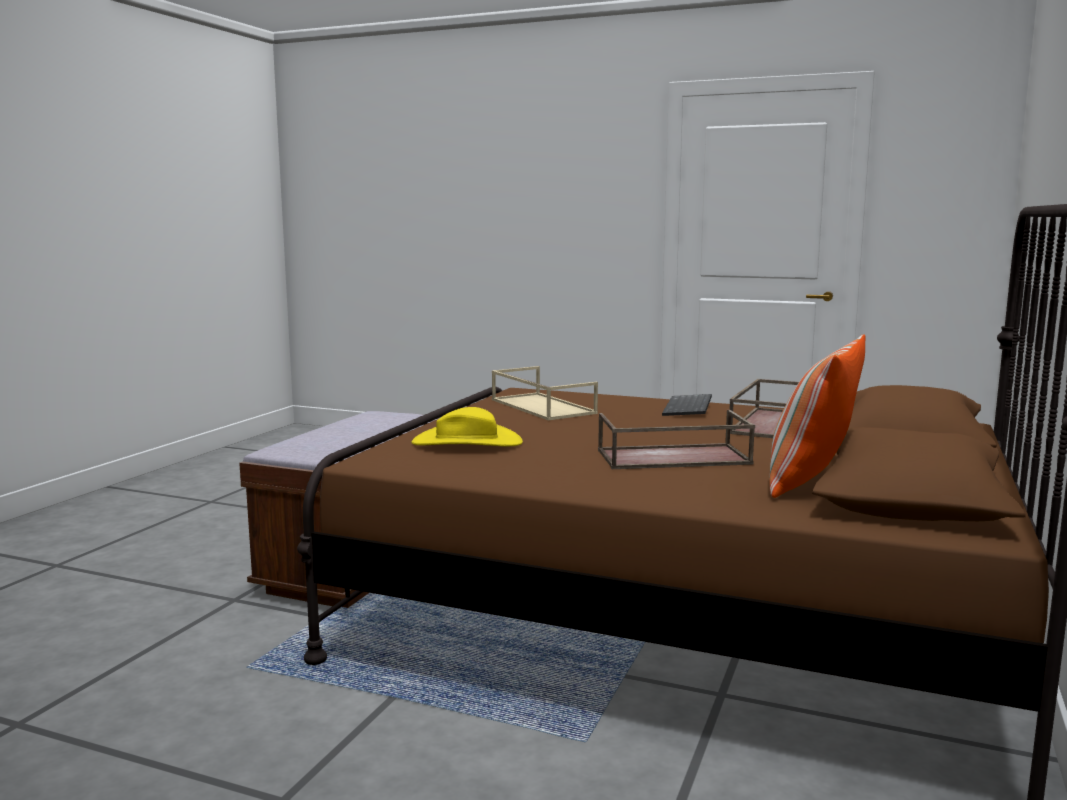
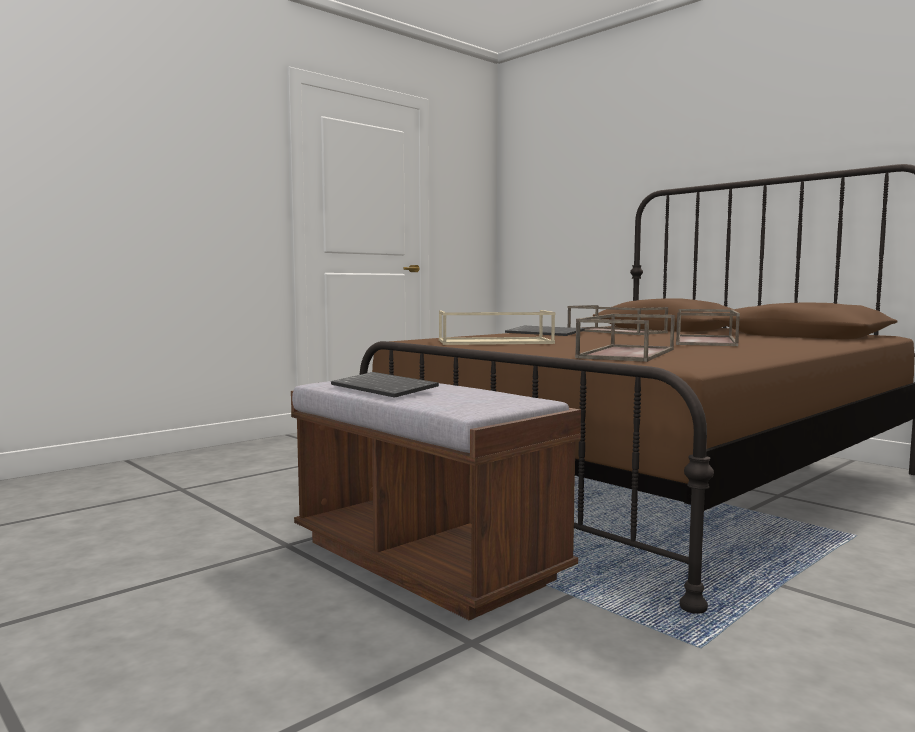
camera: 65 degrees left, 5 degrees down
(347, 425) = (385, 388): none -> keyboard
(467, 442) = (626, 353): yellow hat -> brown tray
(810, 483) = (781, 337): pillow -> none

